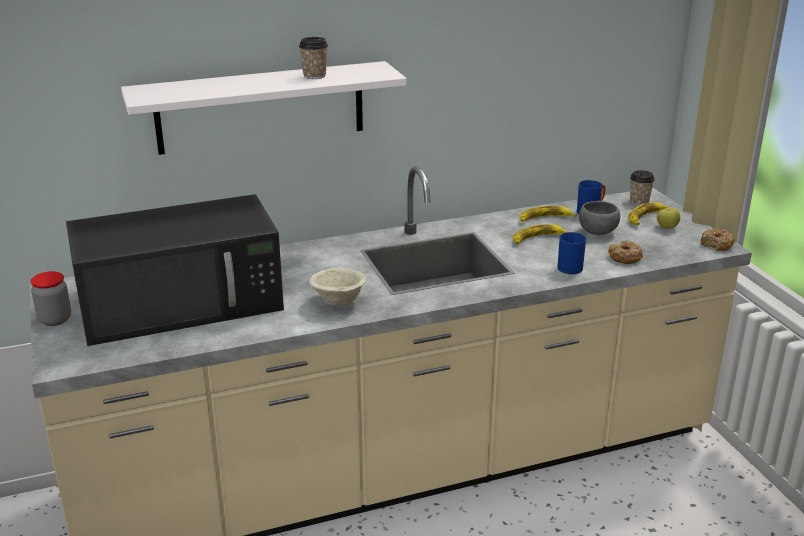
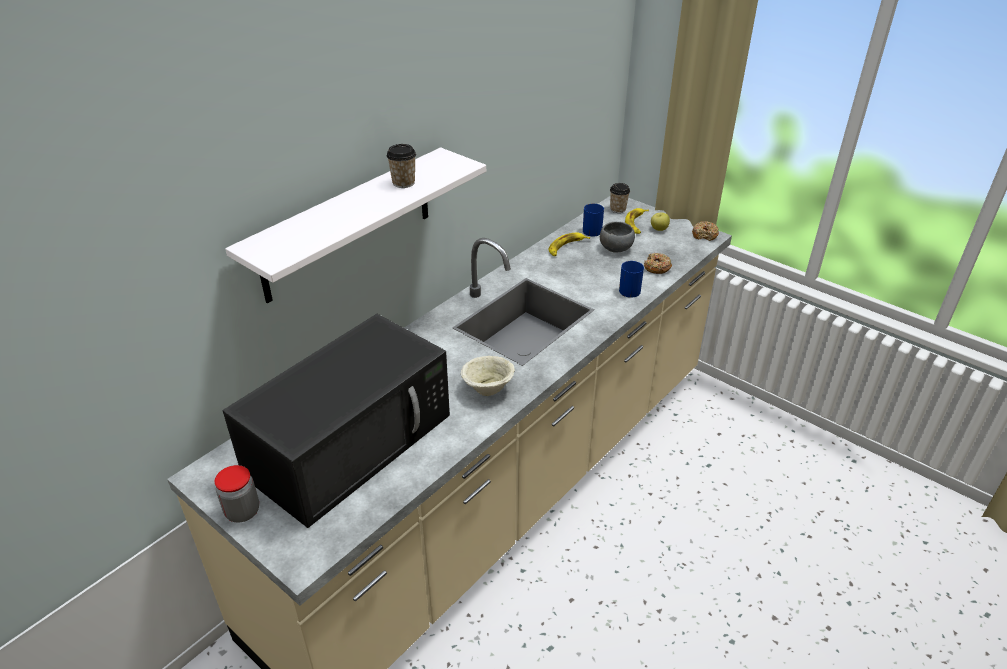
camera: 30 degrees left, 10 degrees up
(537, 238) = (579, 269): banana -> none

